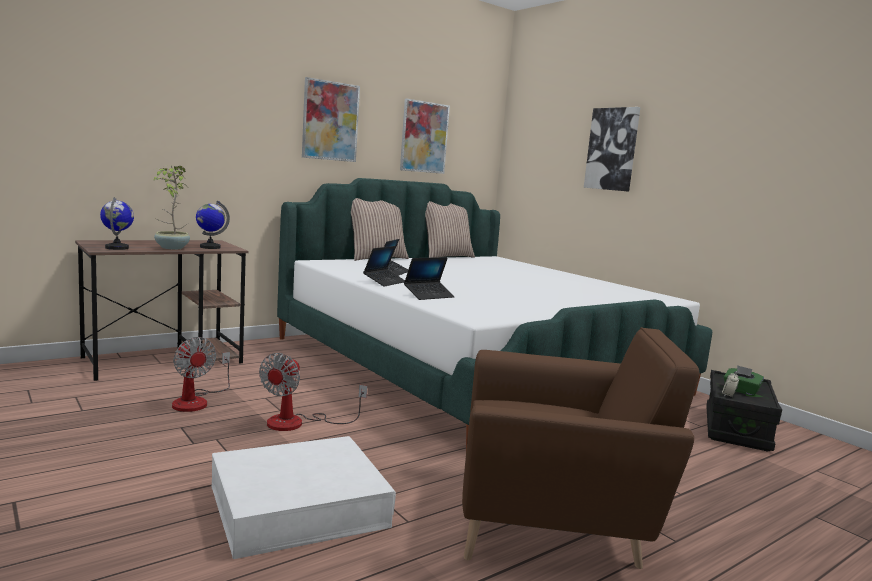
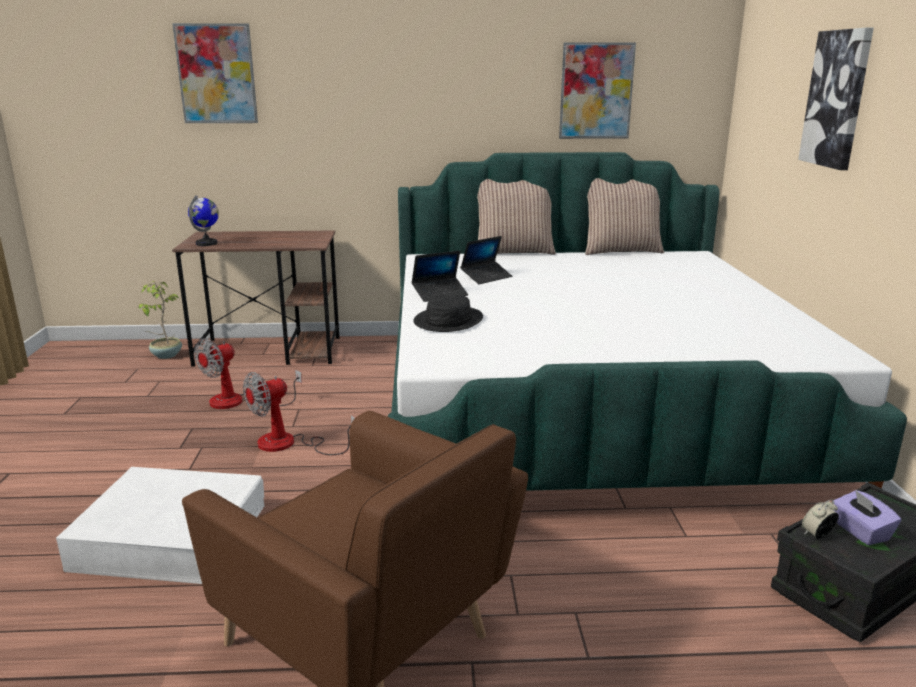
camera: 35 degrees right, 10 degrees up
(171, 248) = (256, 243): potted plant -> potted plant (166, 355)
(196, 401) = (238, 402): fan -> fan turned 45 degrees clockwise
(210, 247) = (296, 242): globe -> none
(330, 121) = (457, 85): picture -> picture (216, 74)
(429, 295) = (448, 321): laptop -> black hat
(741, 391) = (860, 531): green tissue box -> purple tissue box

